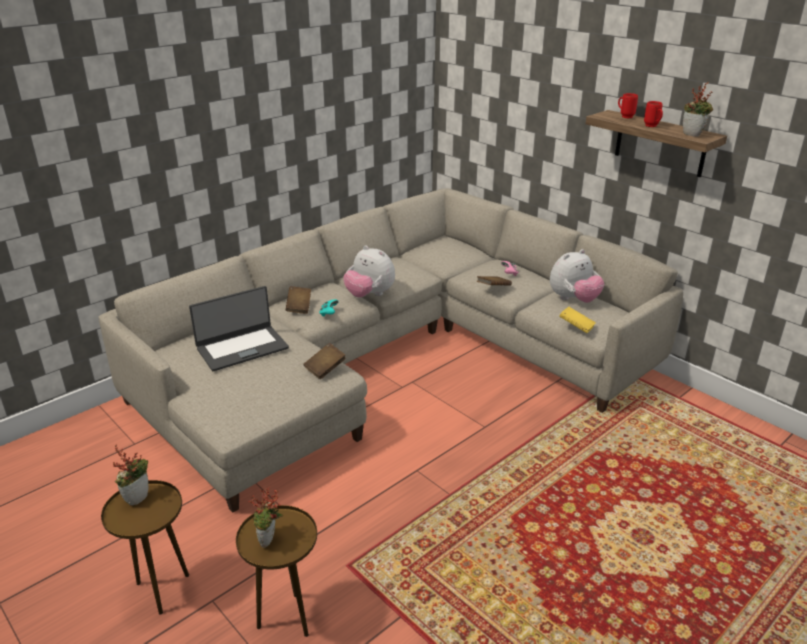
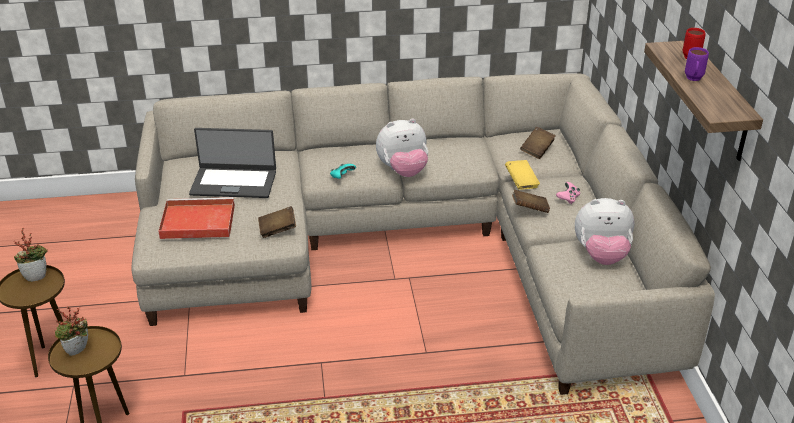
camera: 35 degrees right, 5 degrees up
(245, 389) = (196, 222): none -> red tray
(299, 307) = (324, 160): brown book -> brown book (537, 150)
(369, 295) = (403, 171): plush toy -> plush toy turned 90 degrees counterclockwise
(576, 327) = (561, 287): yellow book -> yellow book (521, 182)
(652, 126) = (693, 80): red mug -> purple mug
(693, 134) = (719, 106): potted plant -> none

